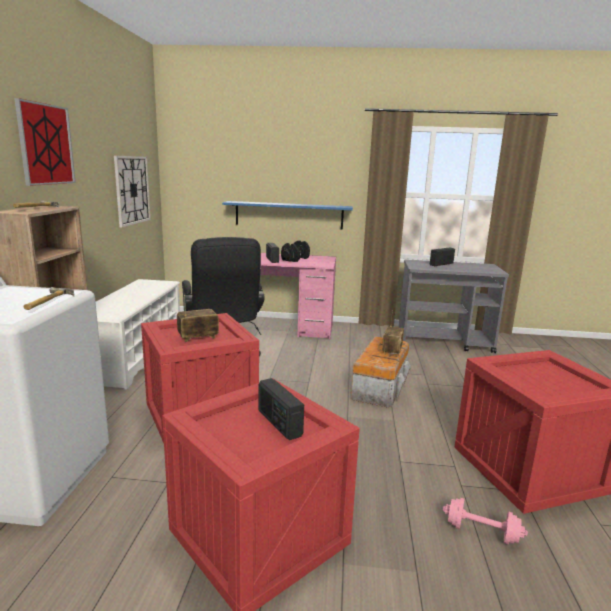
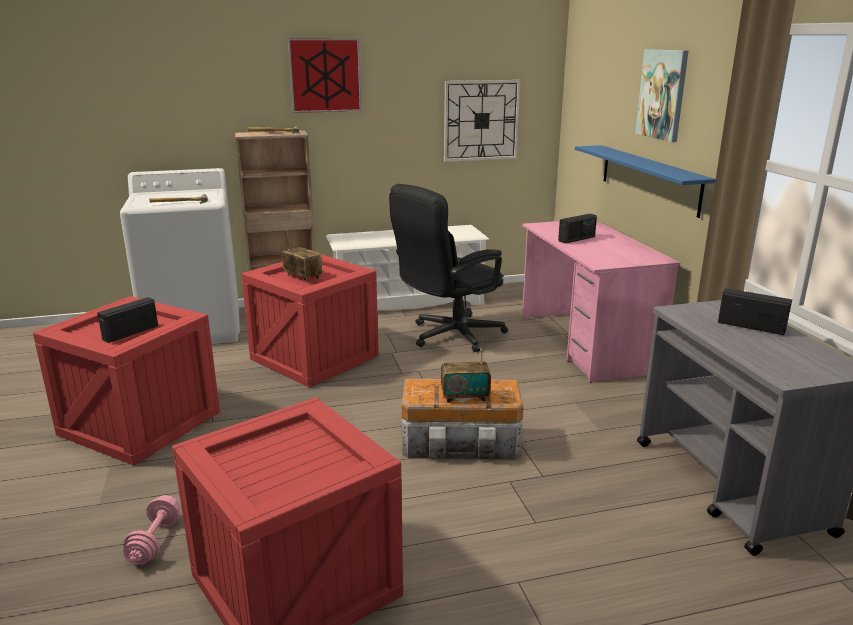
camera: 70 degrees right, 5 degrees up
(294, 163) = (662, 94): none -> picture
(295, 259) = (606, 247): black dumbbell -> none

